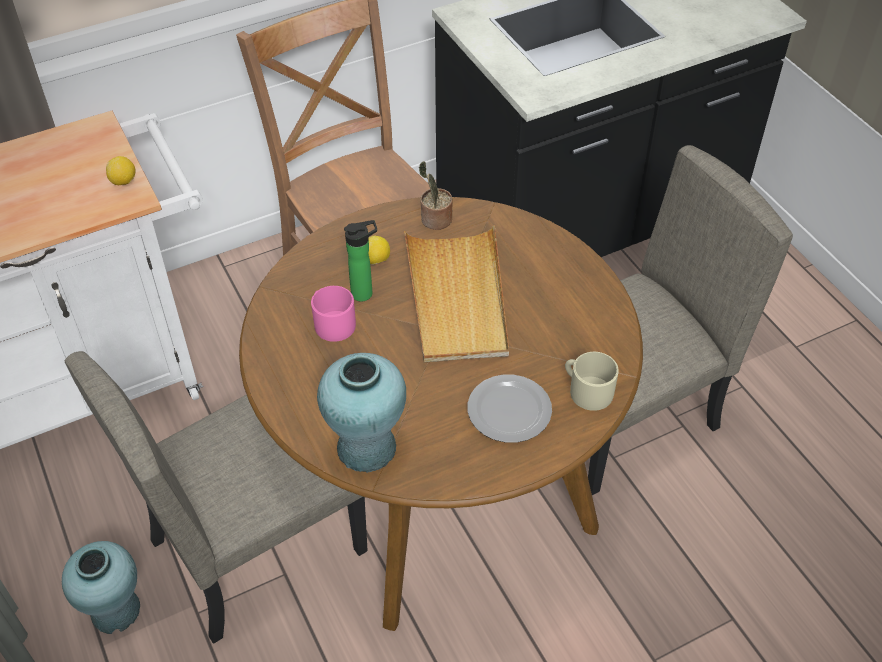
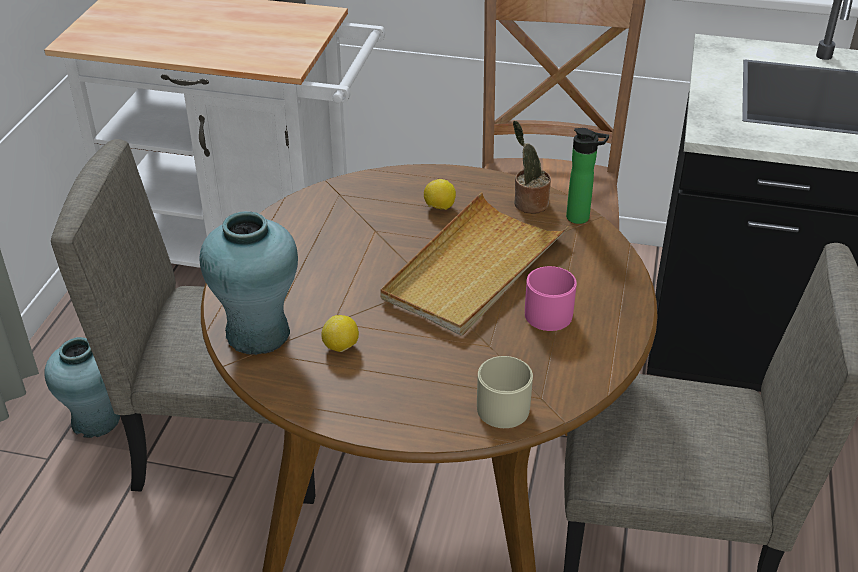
camera: 40 degrees right, 10 degrees down
(124, 182) = (294, 53): lemon -> lemon (341, 347)
(332, 322) = (347, 232): pink mug -> pink mug (548, 310)
(365, 293) = (400, 226): bottle -> bottle (581, 218)
(510, 412) = (408, 378): plate -> none

